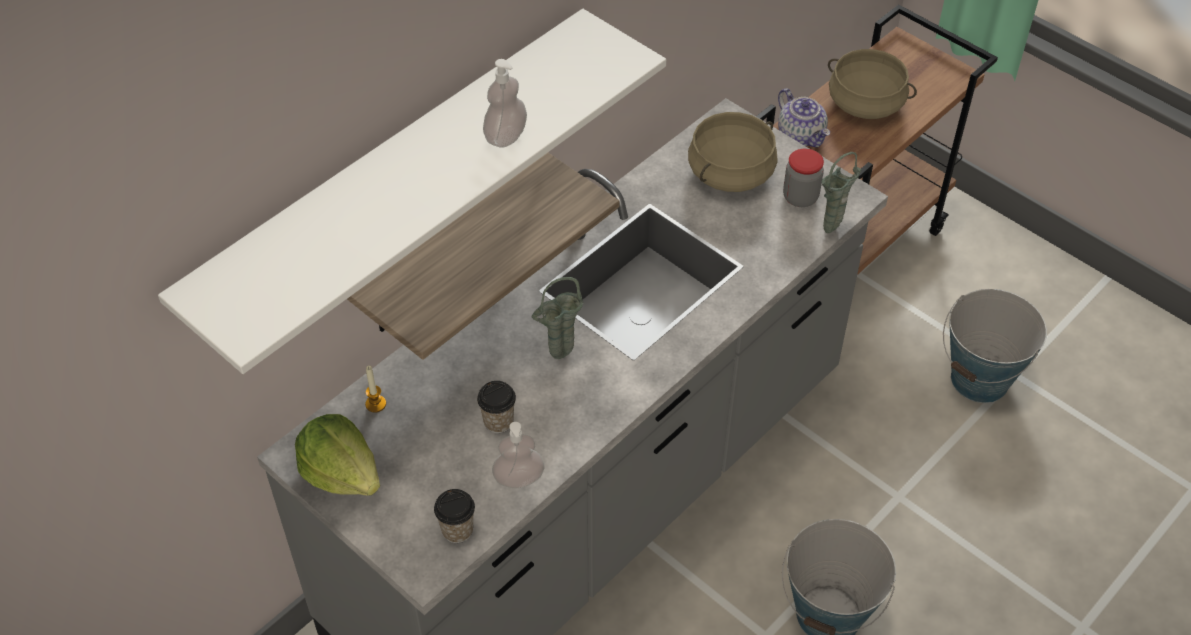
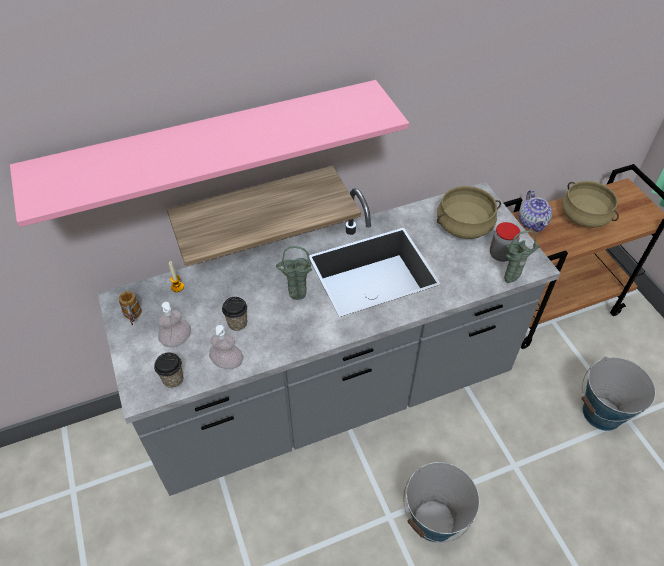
camera: 25 degrees right, 0 degrees up
(341, 472) = (134, 319): lettuce -> mug
(394, 175) = (210, 146): white shelf -> pink shelf
(505, 136) = (274, 138): soap dispenser -> soap dispenser (177, 340)

